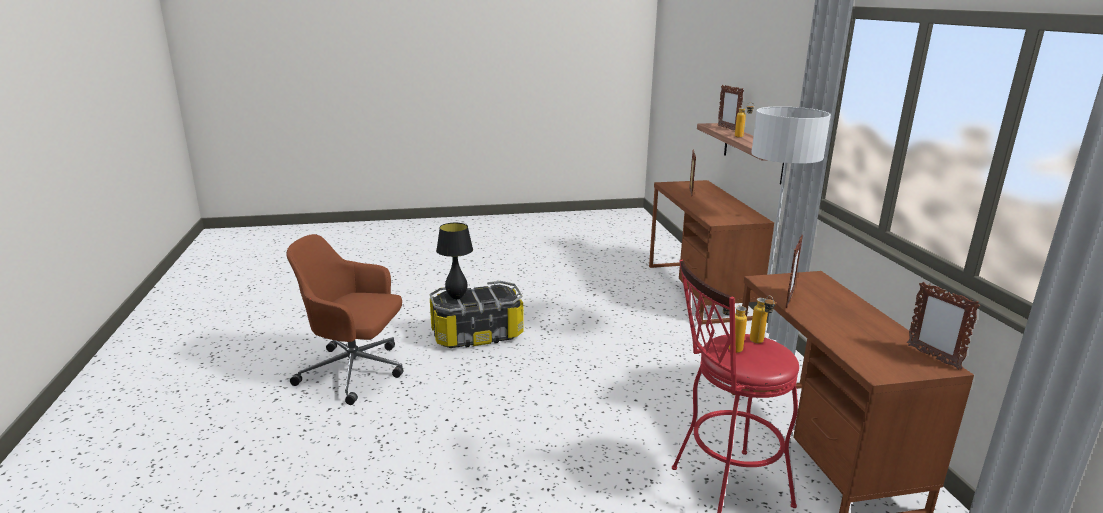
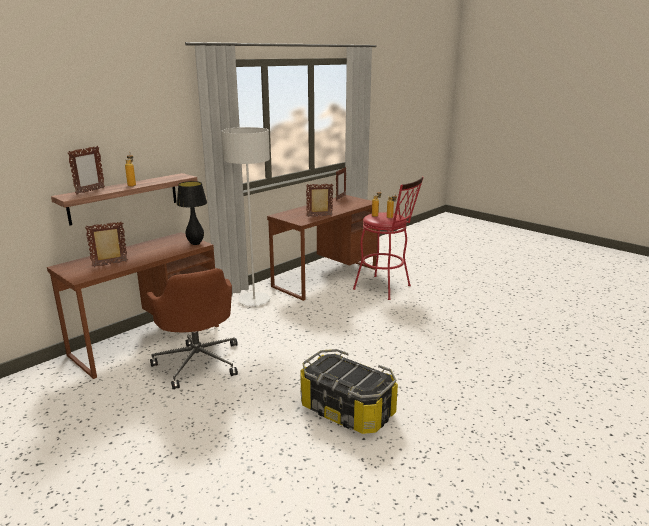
camera: 125 degrees left, 0 degrees up
(355, 372) = (481, 440): brown office chair -> brown office chair (198, 362)
(457, 297) = (363, 380): black table lamp -> black table lamp (195, 243)

